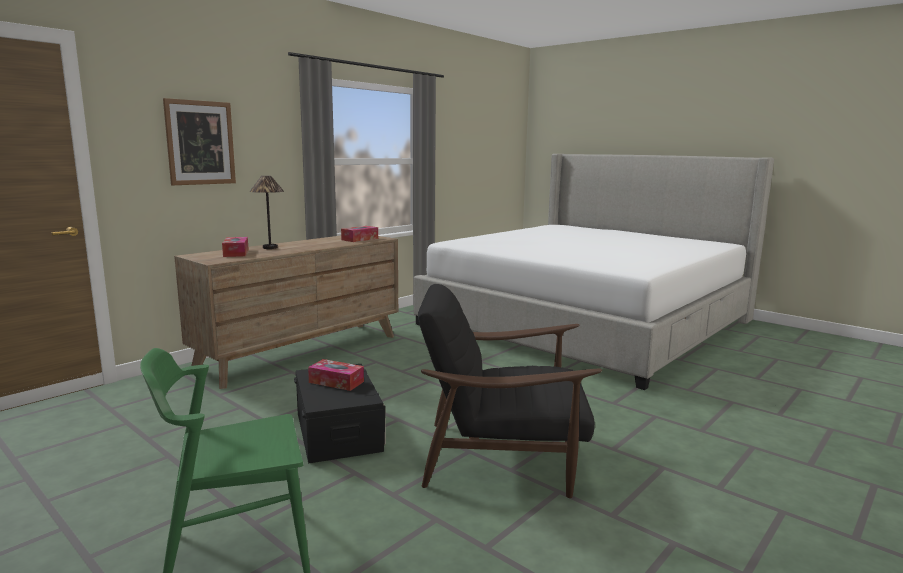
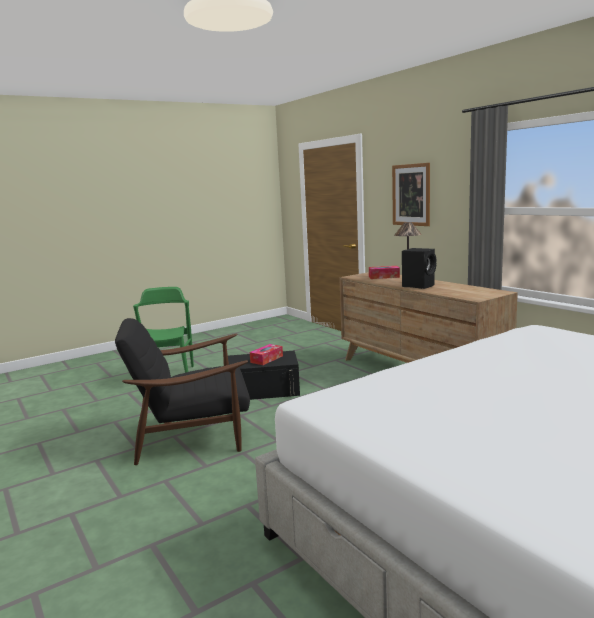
camera: 105 degrees right, 0 degrees up
(310, 246) = (419, 285): none -> black speaker
(360, 239) = (466, 293): tissue box -> none
(502, 456) = (192, 435): black armchair -> black armchair turned 120 degrees counterclockwise

